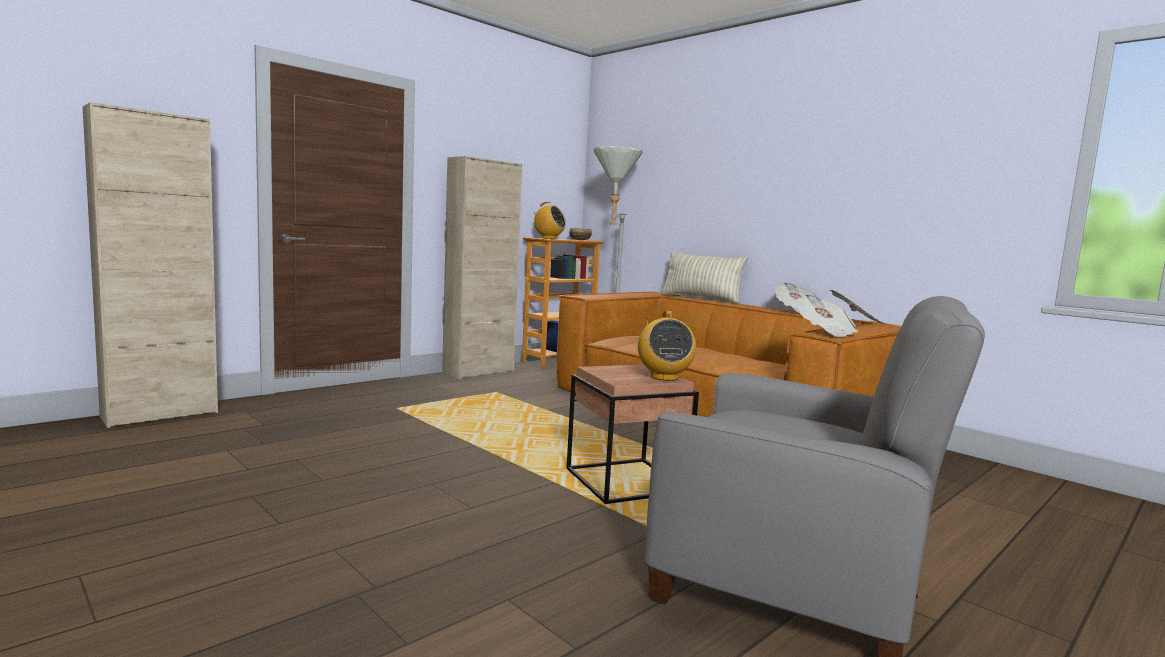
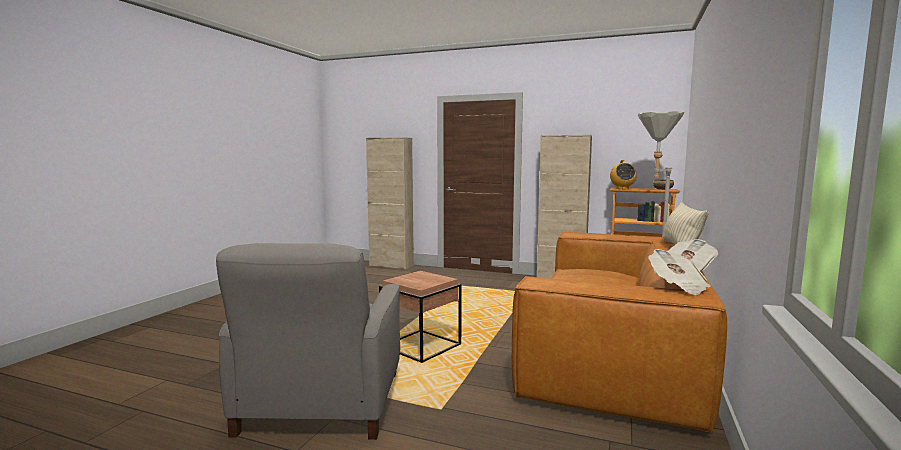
camera: 65 degrees right, 0 degrees up
(664, 377) = (422, 284): radio -> none
(824, 332) = (554, 282): newspaper -> none

